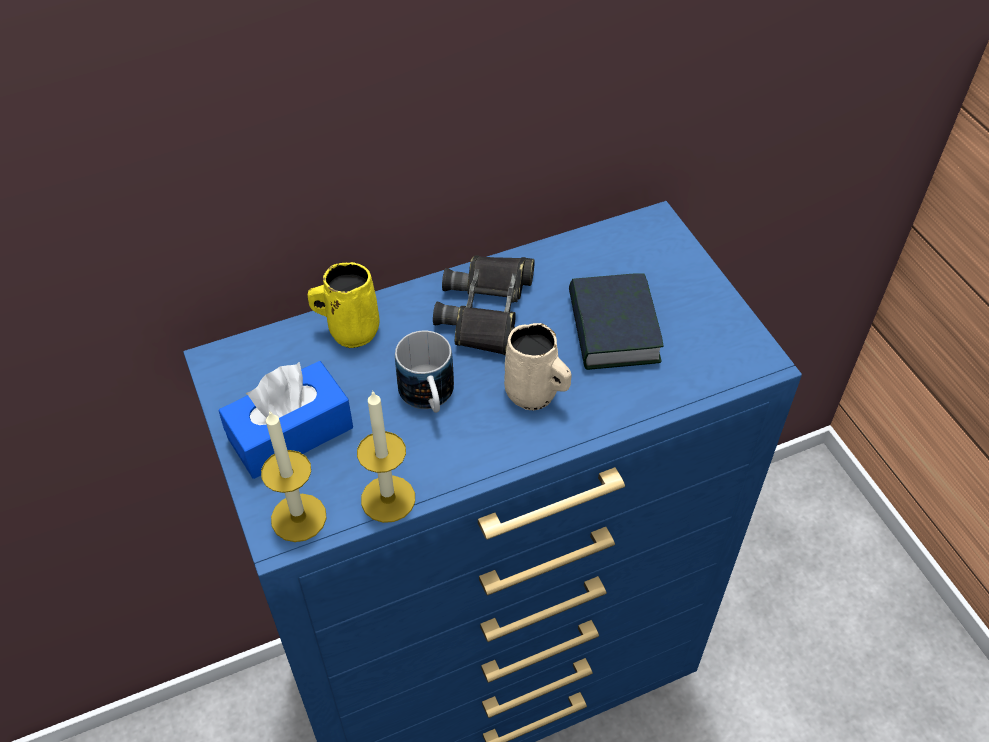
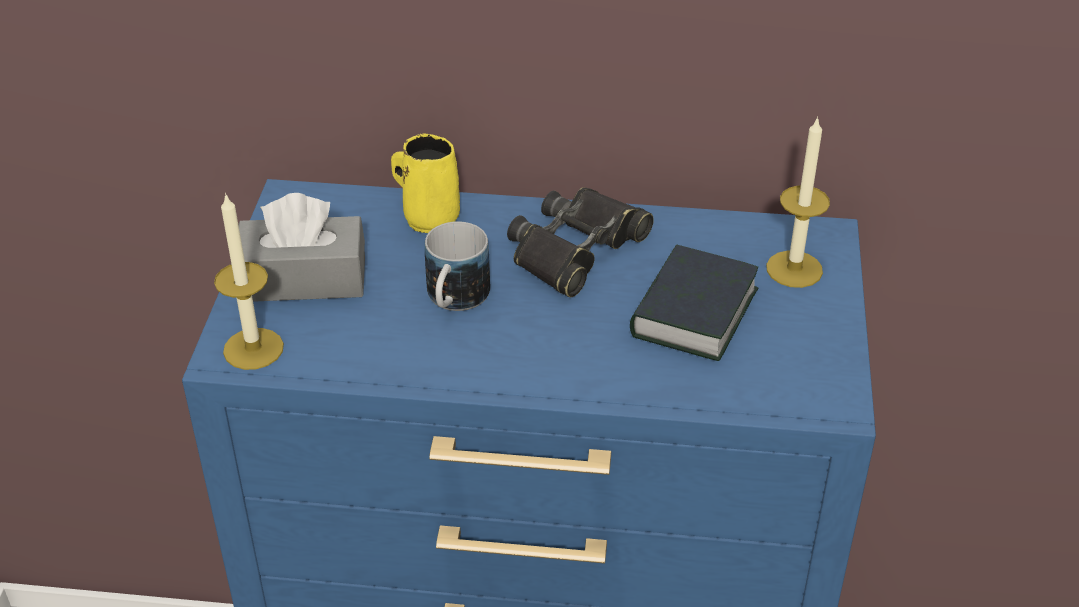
camera: 30 degrees right, 10 degrees down
(290, 433) = (303, 279): blue tissue box -> grey tissue box
(388, 499) = (345, 367): candle -> candle (794, 269)
(534, 394) = (560, 338): beige mug -> none

